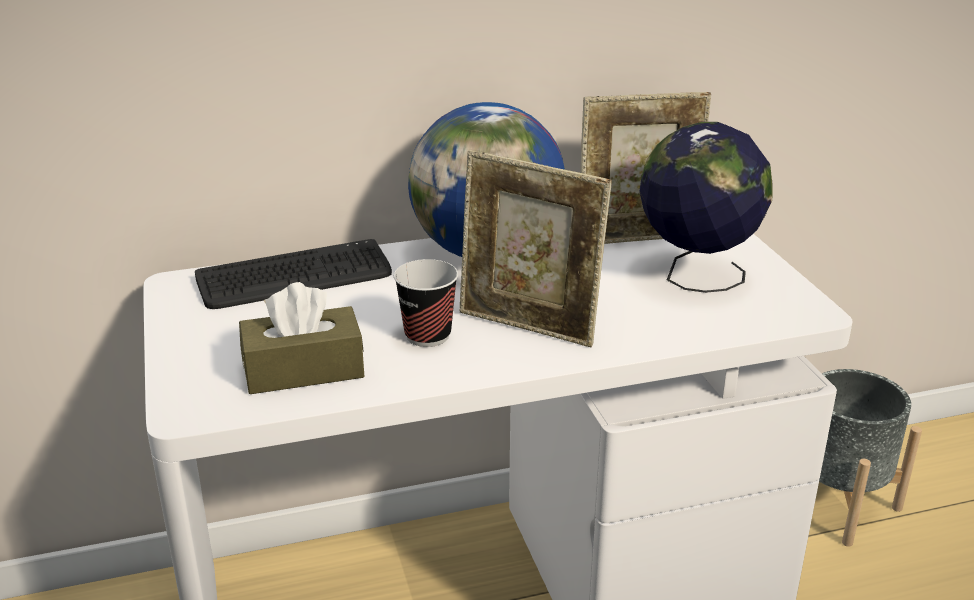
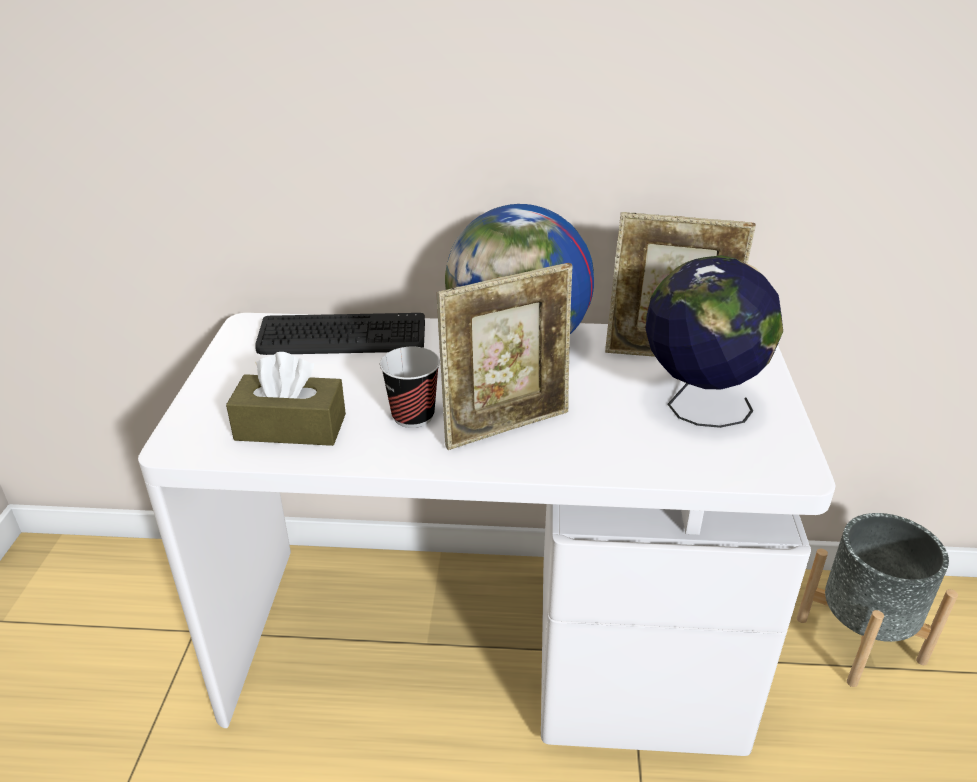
camera: 20 degrees right, 5 degrees up
(529, 326) = (507, 426): picture frame -> picture frame turned 75 degrees counterclockwise

